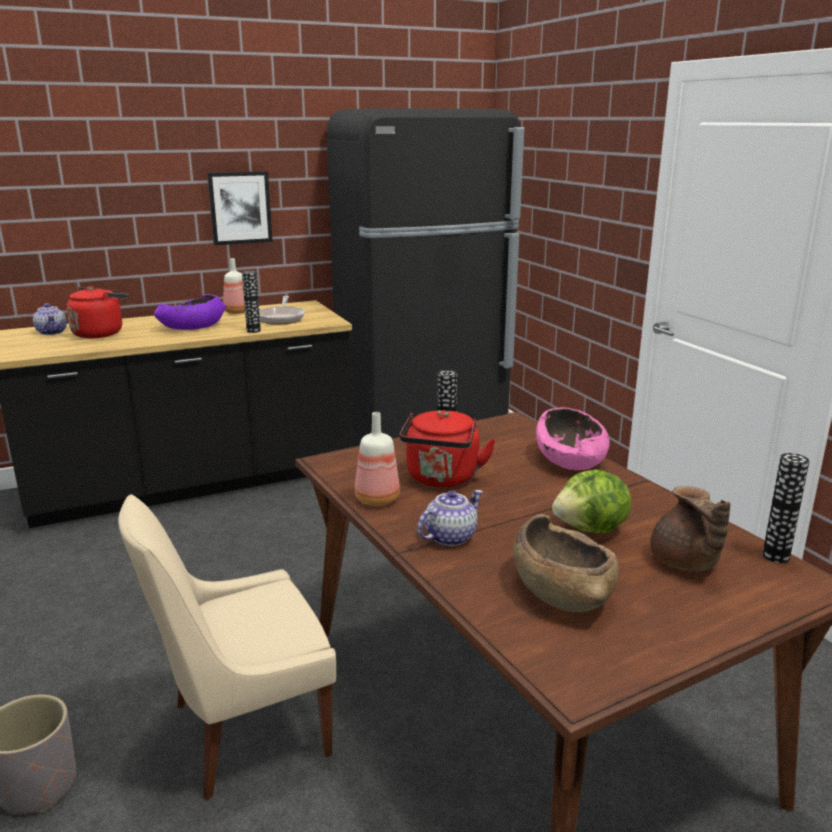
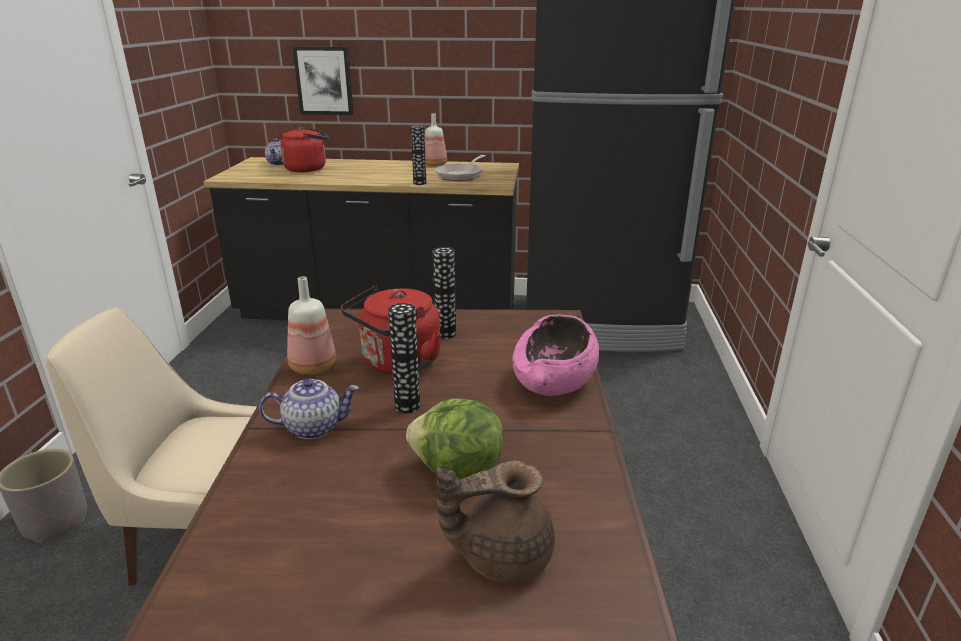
camera: 30 degrees right, 5 degrees up
(192, 327) = (379, 173): purple bowl -> none
(240, 207) = (452, 65): picture -> picture (324, 80)
(561, 589) = (324, 529): brown bowl -> none
(684, 563) = (501, 555): brown teapot -> brown teapot turned 60 degrees clockwise
(775, 556) = (633, 597): vase -> vase (407, 406)

